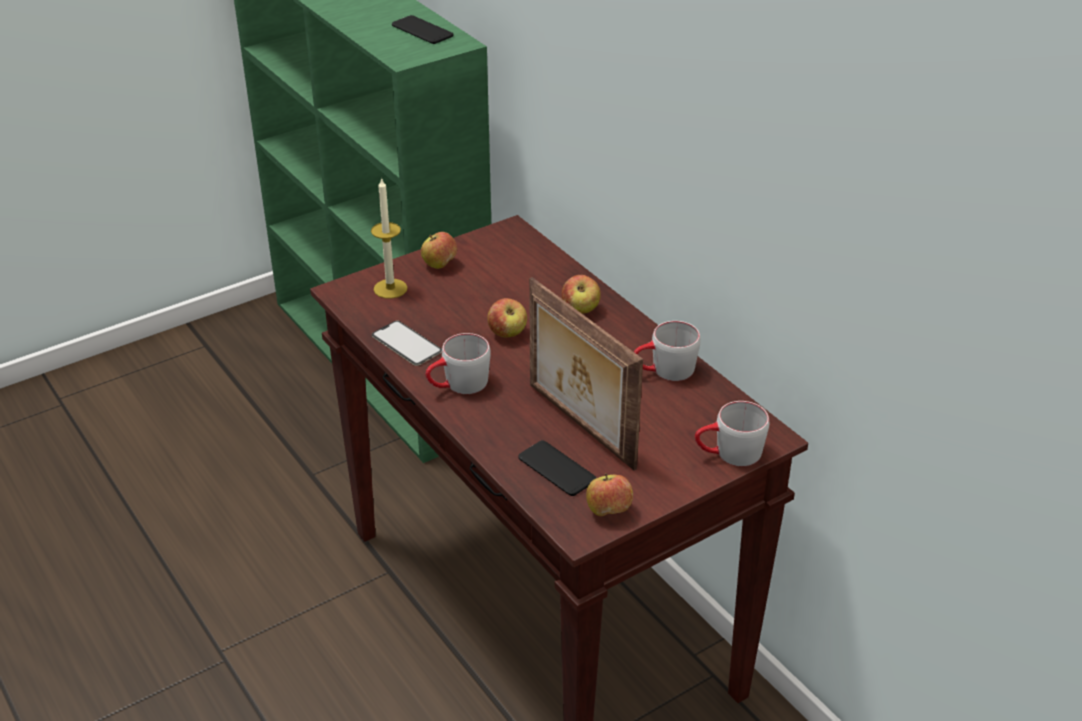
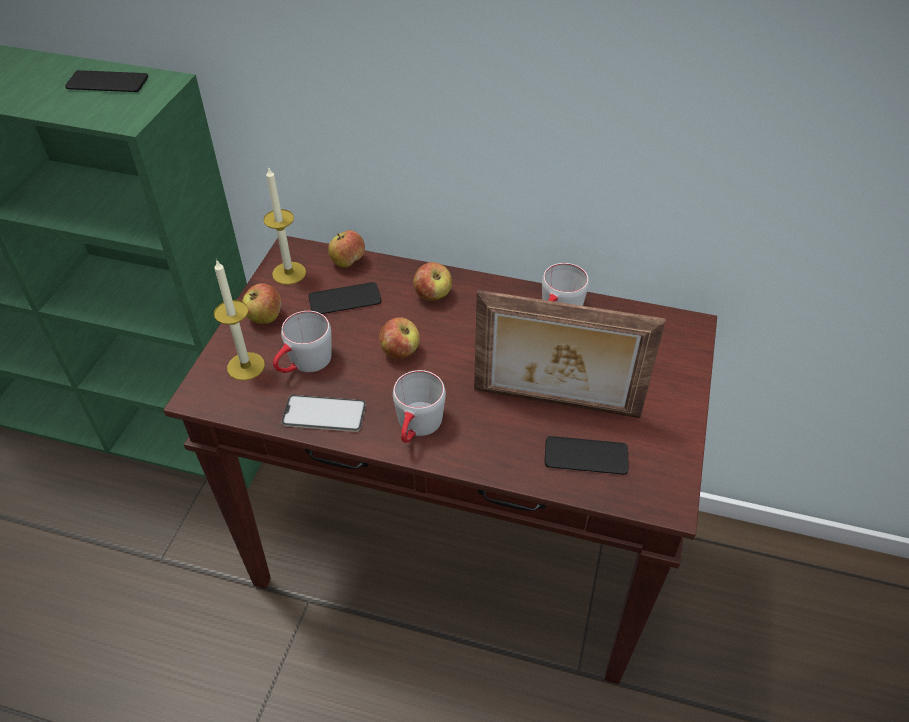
camera: 40 degrees left, 10 degrees up
(491, 244) = (289, 273): none -> candle
(510, 280) = (345, 299): none -> phone
(608, 511) = (666, 468): apple -> apple (348, 262)
(728, 454) = (683, 359): grey mug -> grey mug (304, 364)

